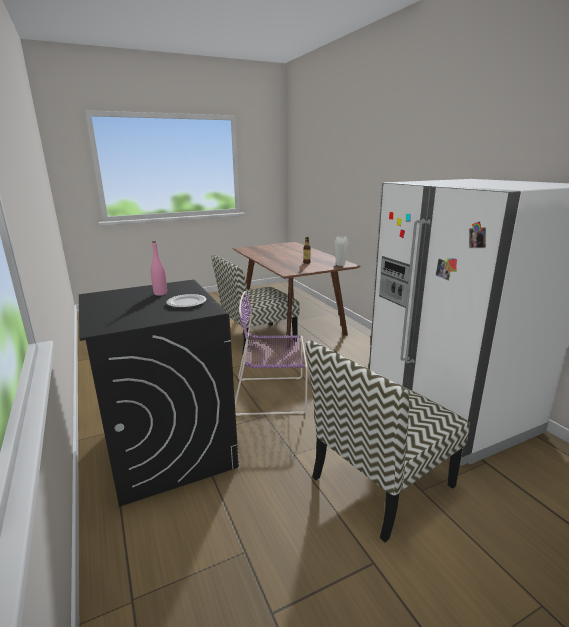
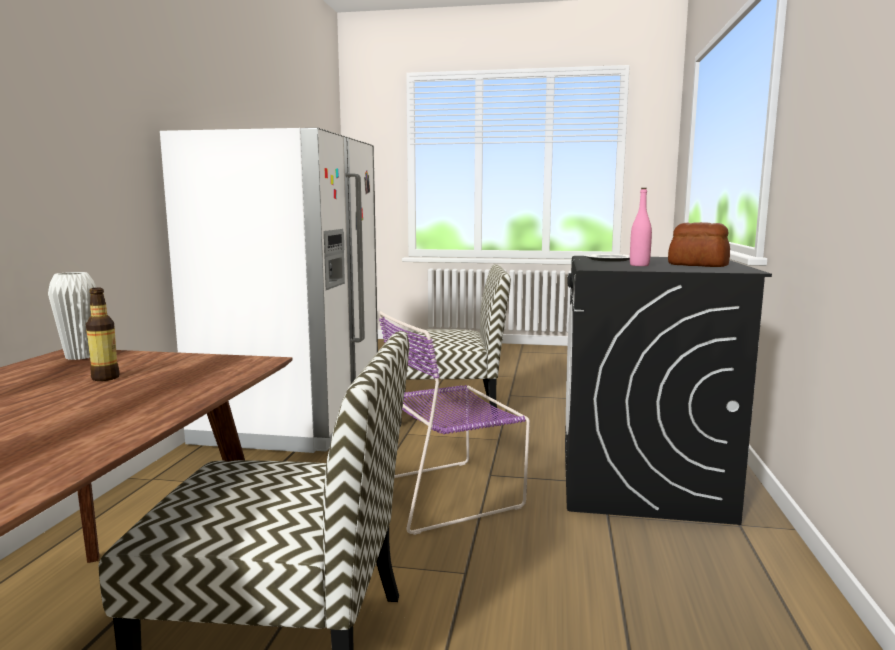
camera: 145 degrees left, 10 degrees down
(118, 302) = (697, 265): none -> bread
(273, 395) = (447, 493): purple chair -> purple chair turned 120 degrees clockwise

